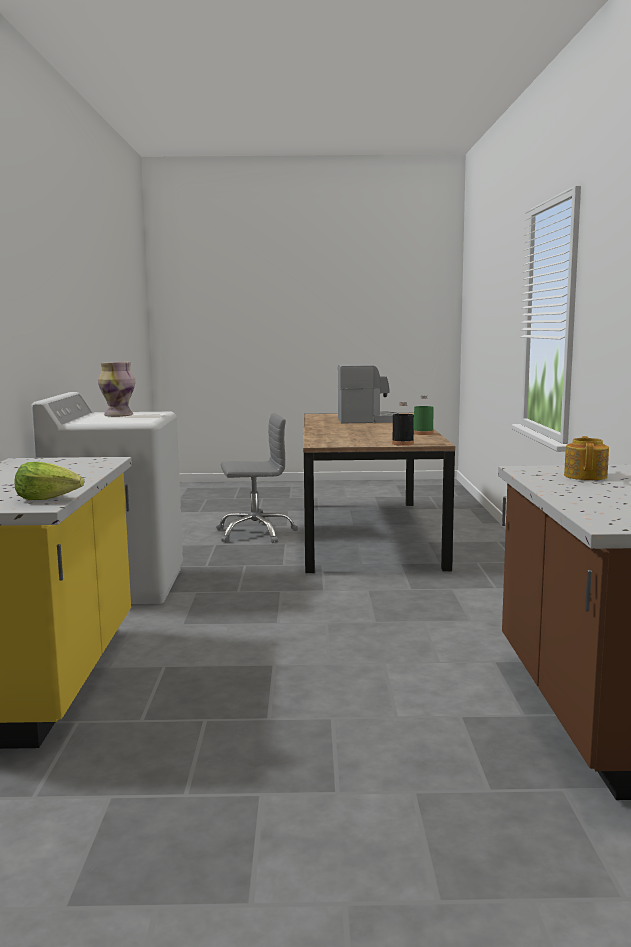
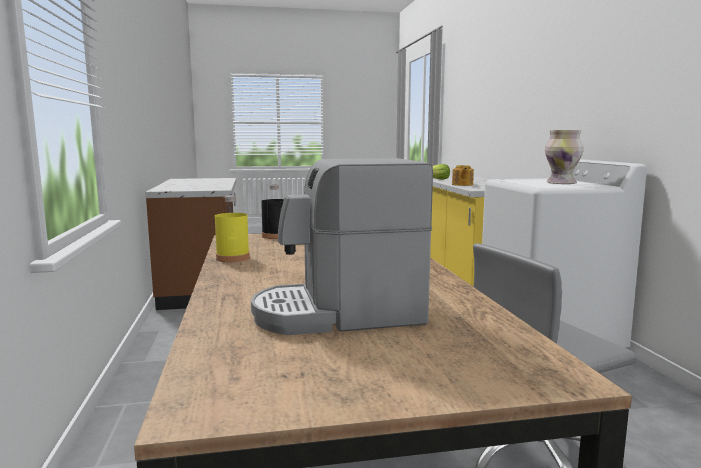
camera: 170 degrees right, 0 degrees up
(423, 433) = (233, 258): green bottle -> yellow bottle
(586, 476) = (193, 187): teapot -> teapot (462, 184)

